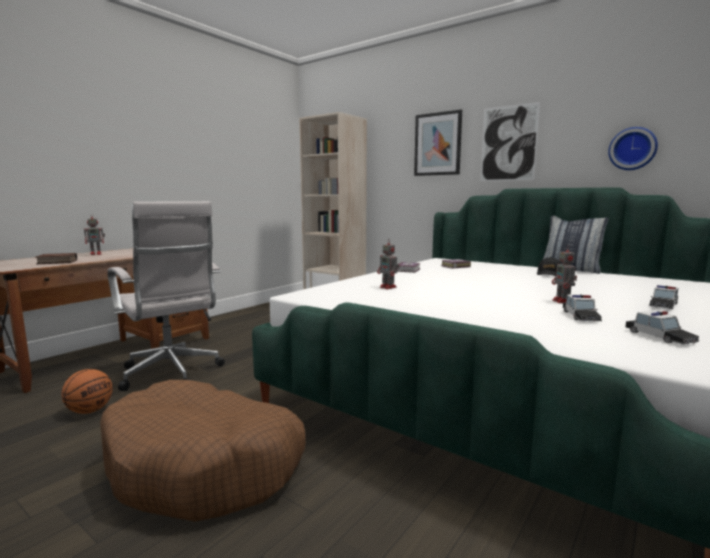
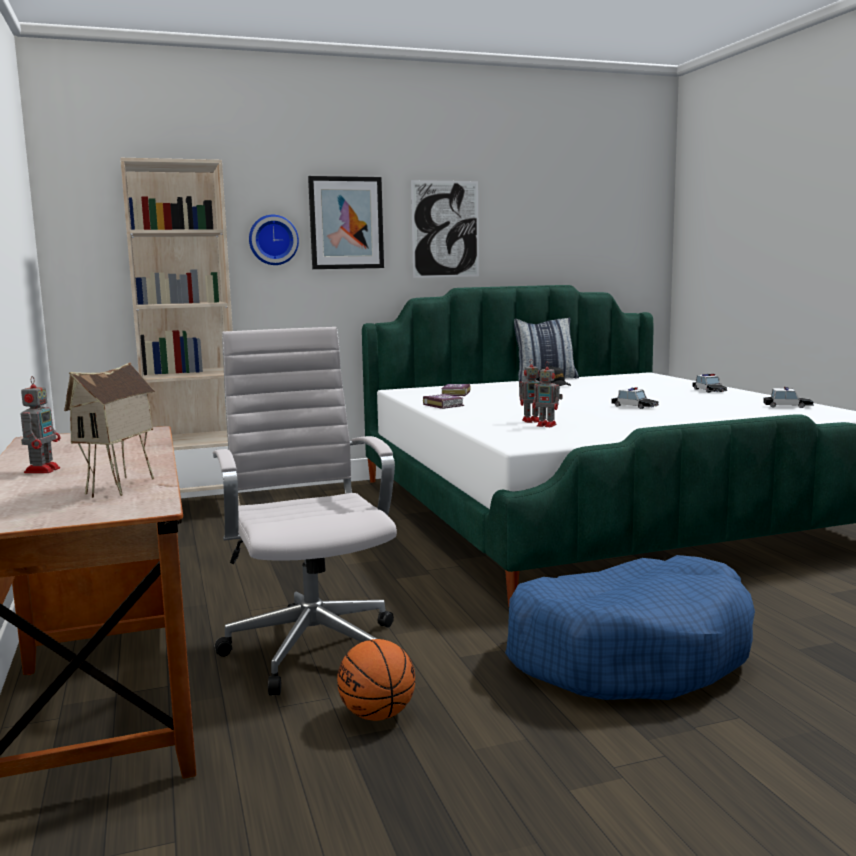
camera: 55 degrees left, 0 degrees up
(56, 262) = (121, 488): book -> toy house
(172, 374) = (311, 646): white office chair -> white office chair turned 105 degrees counterclockwise
(205, 465) = (629, 654): brown dog bed -> blue dog bed
(563, 301) = (668, 400): toy robot -> toy robot (547, 425)
(580, 316) = (719, 406): toy car -> toy car (634, 406)
(632, 149) = (569, 244): wall clock -> wall clock (273, 240)

